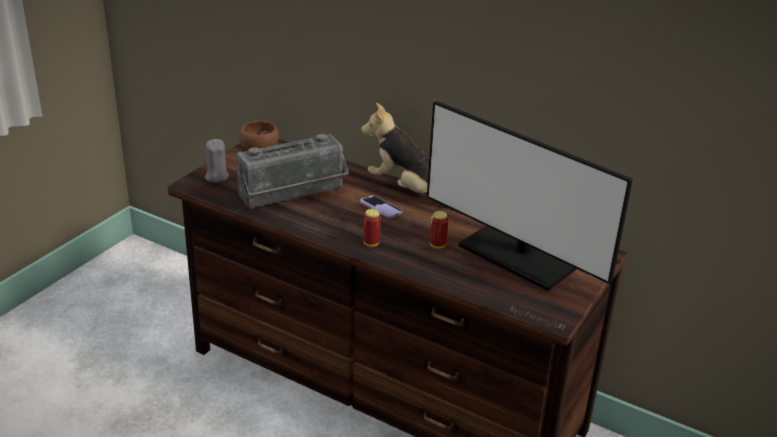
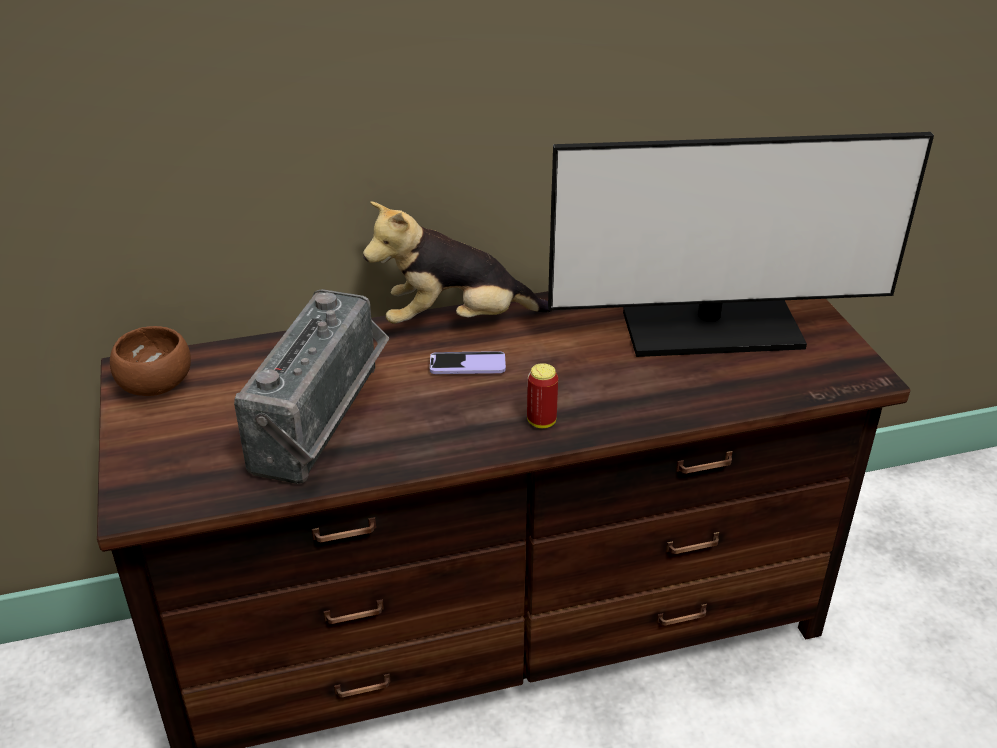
camera: 45 degrees left, 5 degrees up
(216, 177) = (158, 468): grey candle -> none
(437, 245) = (614, 371): can -> none

